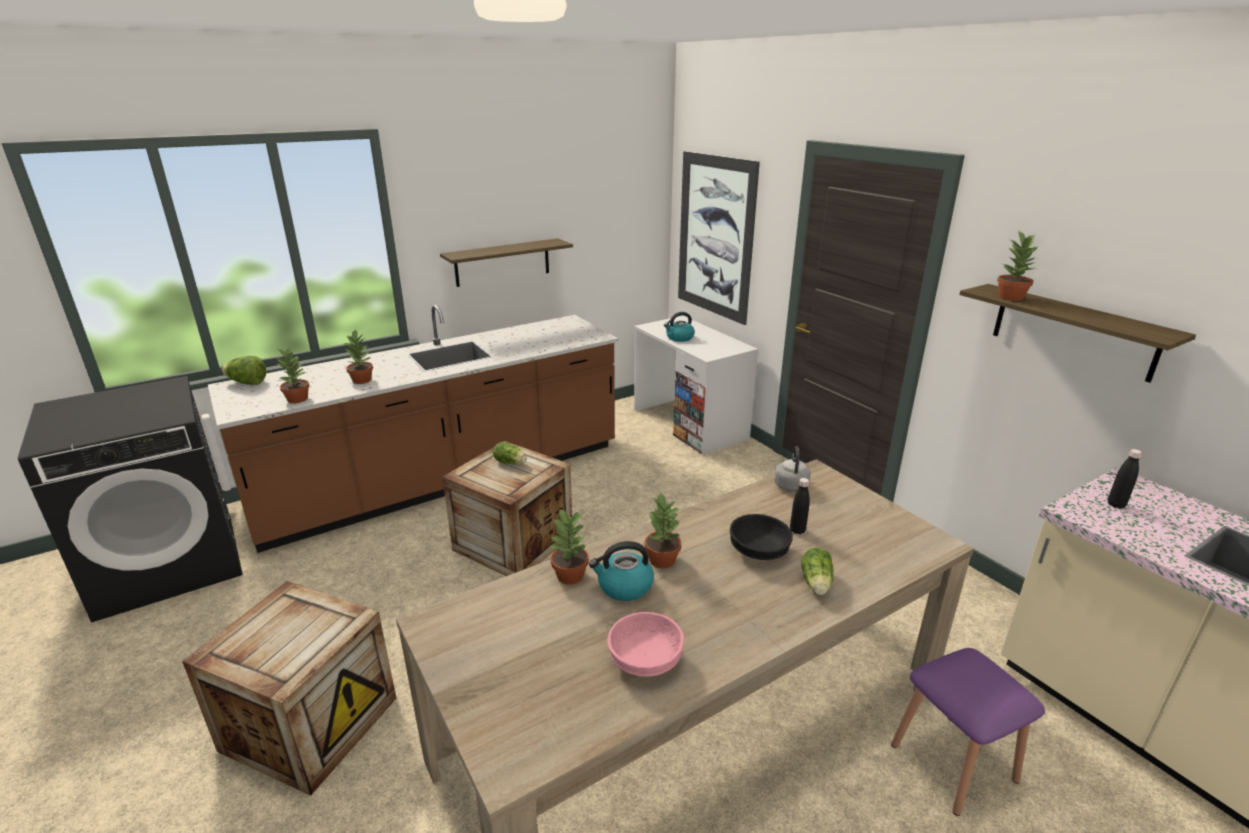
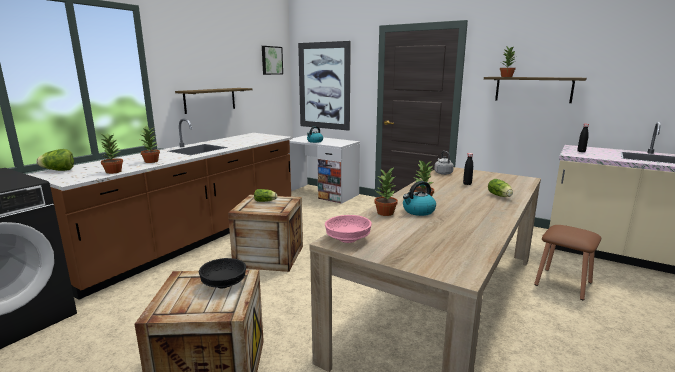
camera: 25 degrees left, 10 degrees down
(629, 185) = (271, 60): none -> picture
(646, 659) = (466, 229): pink bowl -> pink bowl (348, 239)
(758, 551) = (461, 192): black bowl -> black bowl (223, 284)
(953, 762) = (563, 283): purple stool -> brown stool

